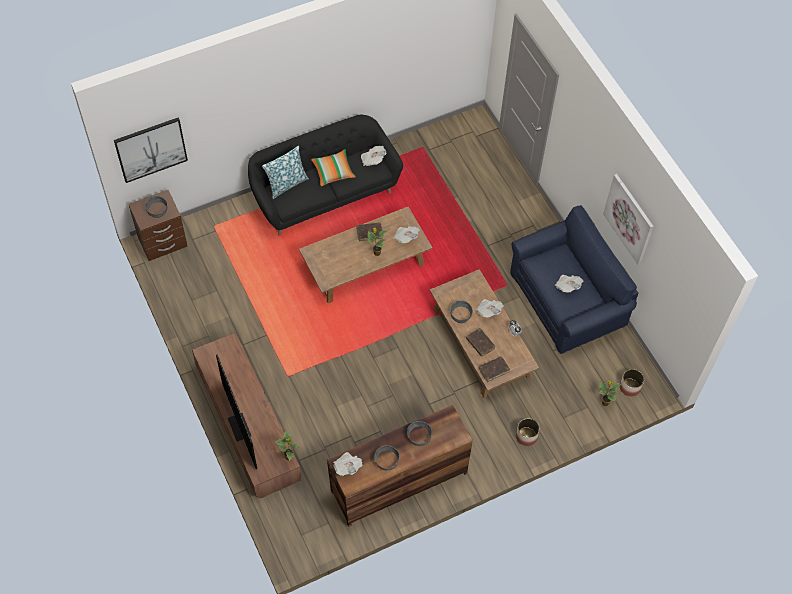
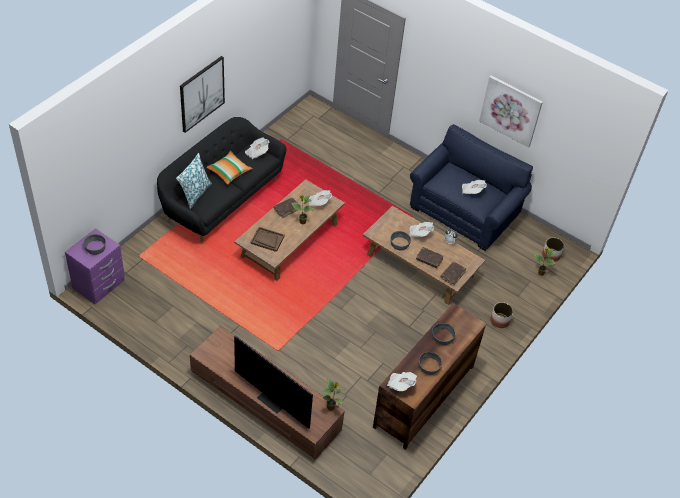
camera: 30 degrees left, 10 degrees down
(151, 149) = (80, 185): picture -> picture (202, 94)
(162, 242) = (99, 285): brown nightstand -> purple nightstand
(331, 259) = (267, 240): none -> brown tray

